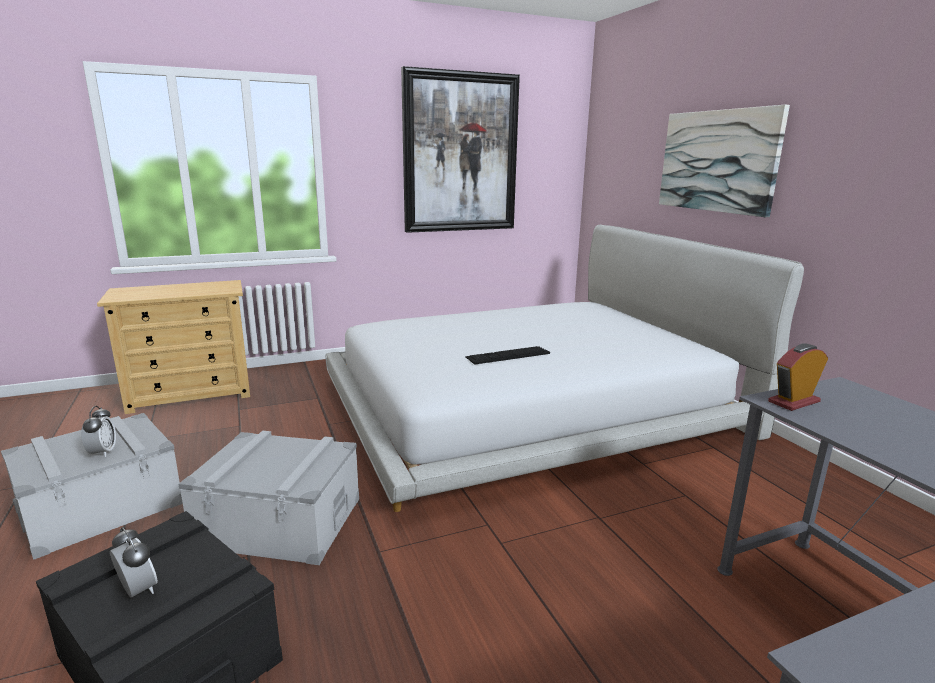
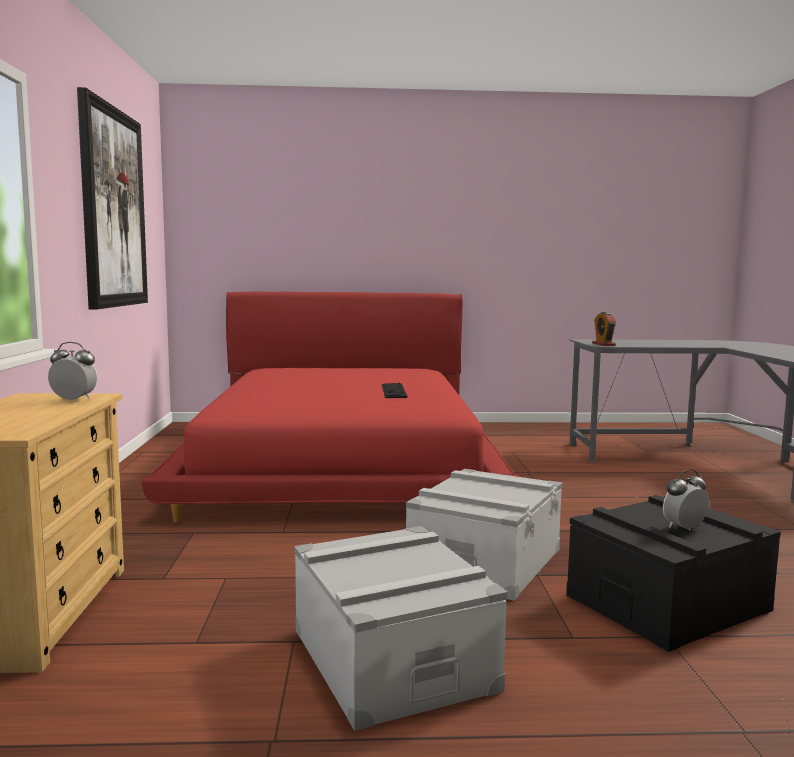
camera: 70 degrees left, 10 degrees down
(103, 452) = (416, 557): alarm clock -> alarm clock (74, 400)
(530, 407) = (341, 460): white bed -> red bed
(717, 161) = (358, 227): picture -> none

